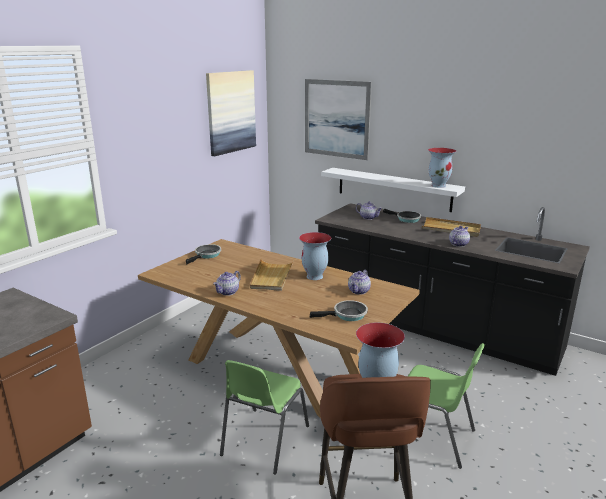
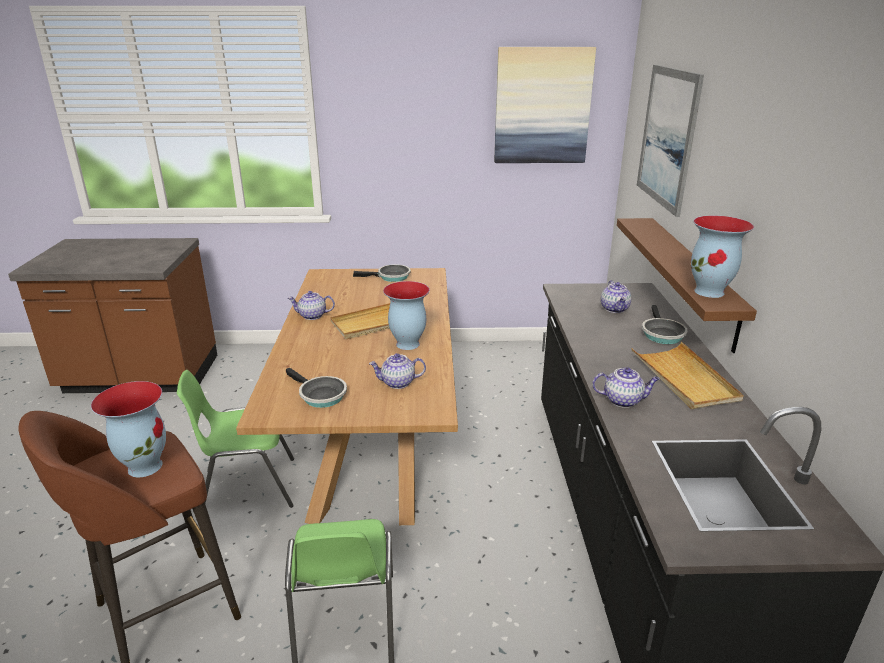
camera: 55 degrees right, 5 degrees up
(393, 189) = (691, 278): white shelf -> brown shelf

